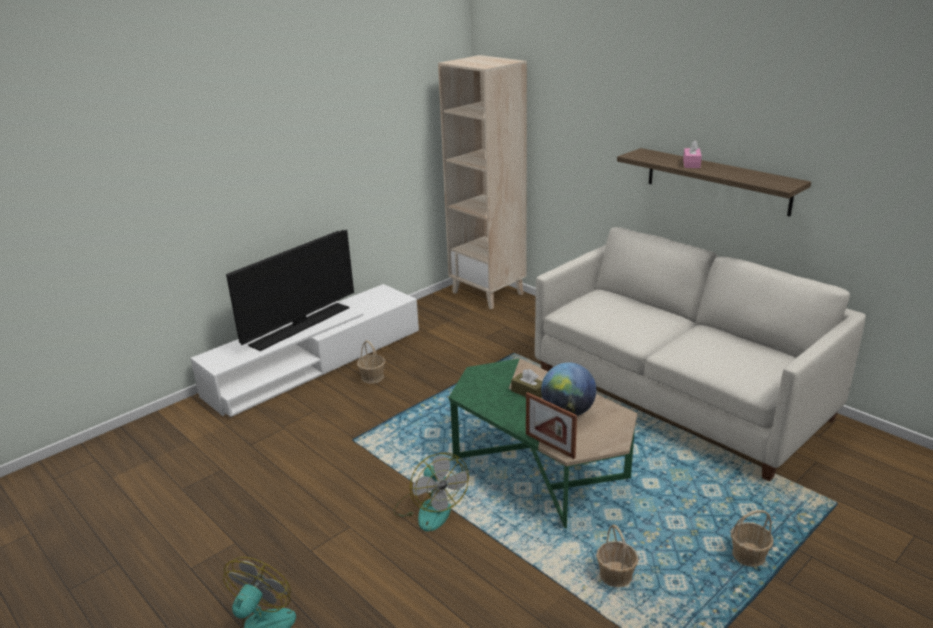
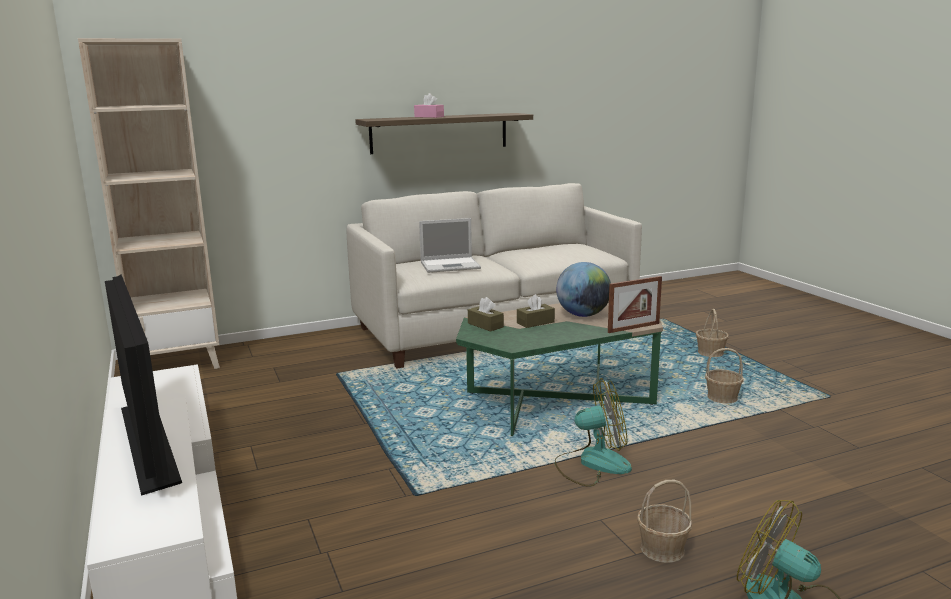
camera: 70 degrees left, 10 degrees down
(372, 377) = (275, 462): basket -> basket (662, 549)
(505, 371) = (485, 325): none -> brown tissue box
(617, 314) = (451, 265): none -> laptop

